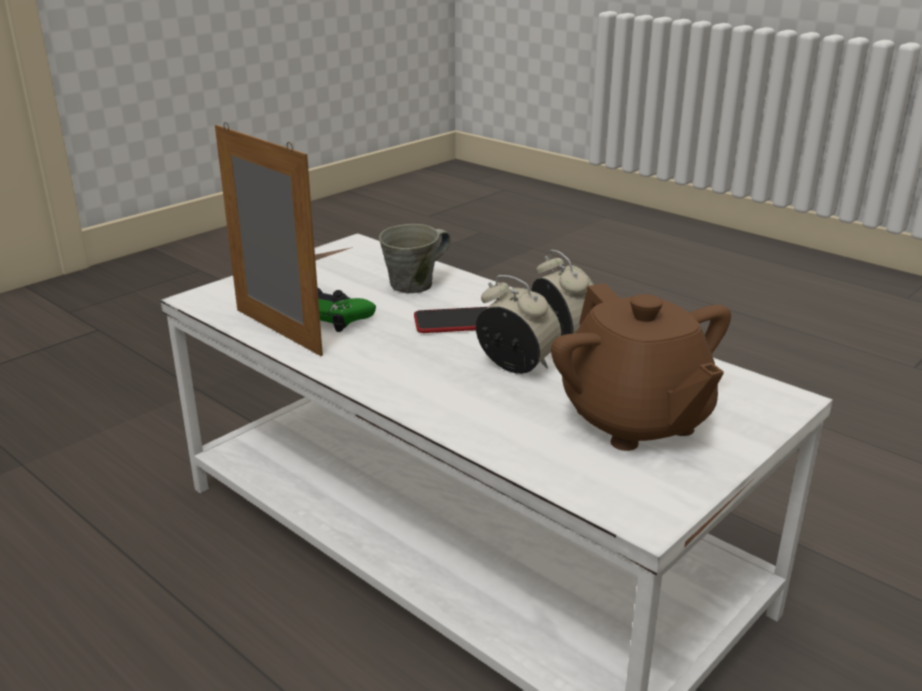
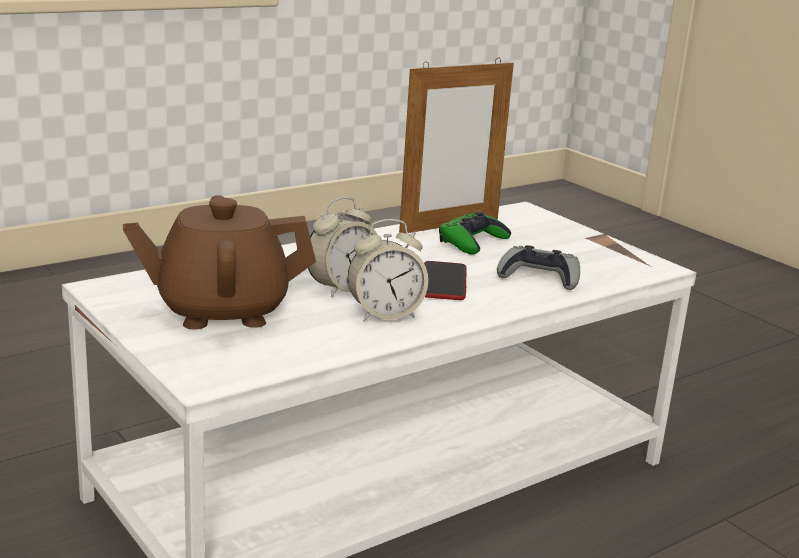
camera: 100 degrees right, 5 degrees down
(414, 284) = (539, 277): grey mug -> grey game controller

